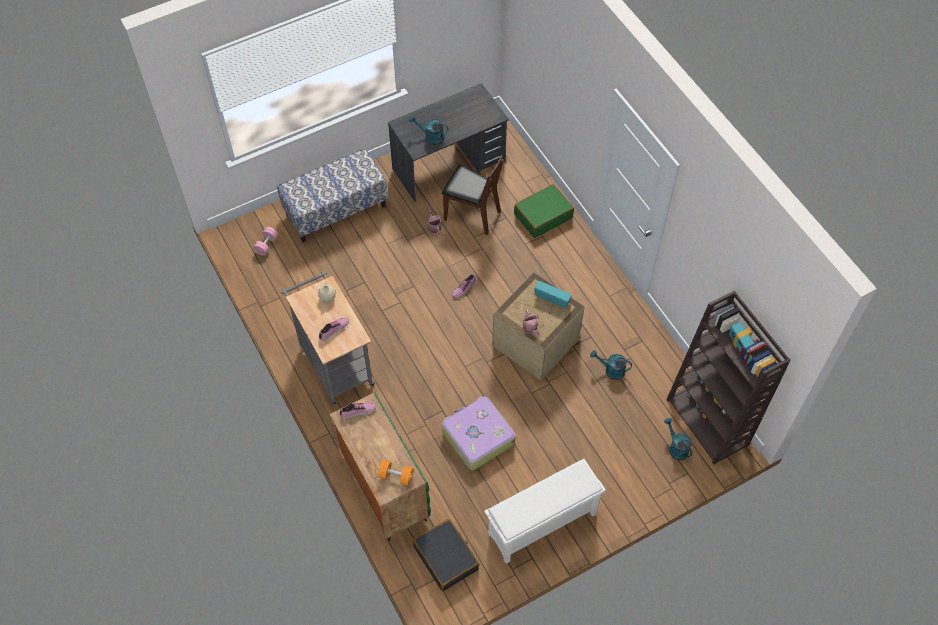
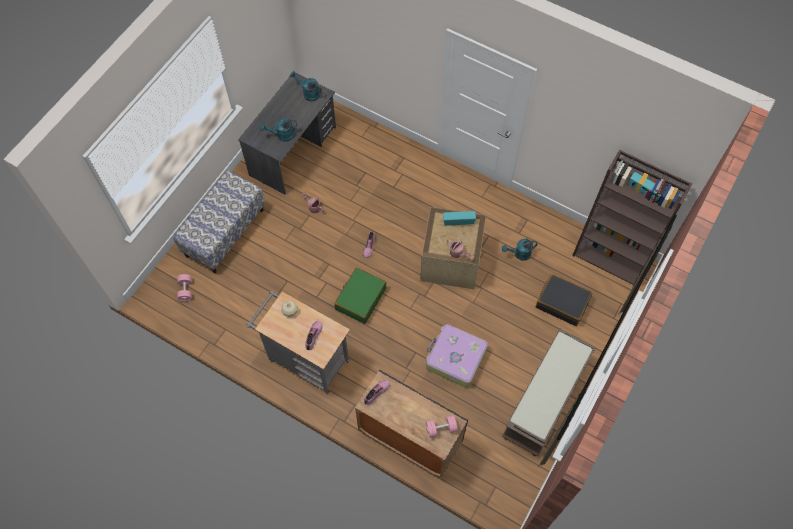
camera: 30 degrees left, 5 degrees up
(383, 486) = (409, 438): green cabinet -> black cabinet
(396, 476) = (441, 428): orange dumbbell -> pink dumbbell
(446, 558) = (492, 466): black suitcase -> black suitcase (562, 303)
(472, 214) = (337, 183): brown chair -> none
(541, 525) = (545, 401): white shoe rack -> brown bench
(543, 216) = (392, 157): green suitcase -> green suitcase (360, 298)
(676, 447) = (601, 288): turquoise watering can -> turquoise watering can (308, 93)

